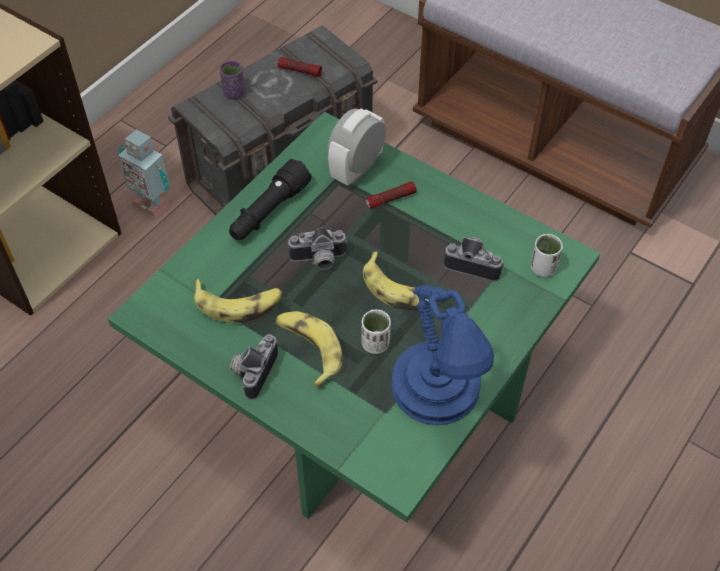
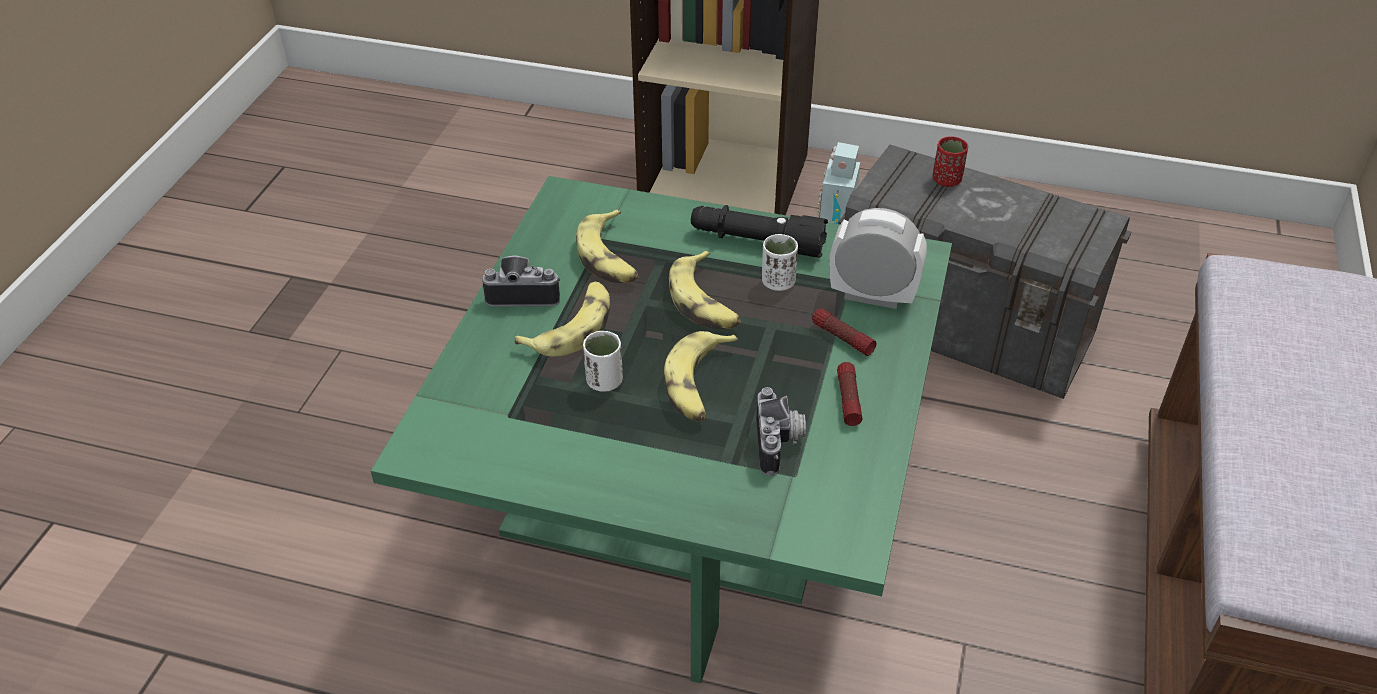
camera: 70 degrees right, 10 degrees down
(234, 93) = (946, 180): purple cup -> red cup
(299, 71) = (1028, 220): flashlight -> flashlight (848, 399)
(318, 261) = (705, 301): camera -> banana
(439, 393) = (554, 457): blue table lamp -> none
(543, 268) = (814, 520): white cup -> white cup (778, 282)

